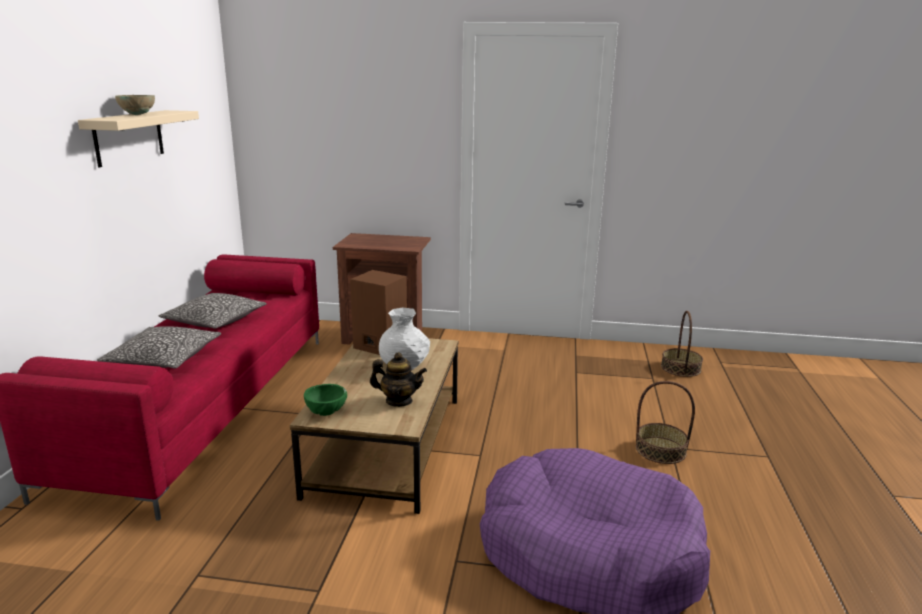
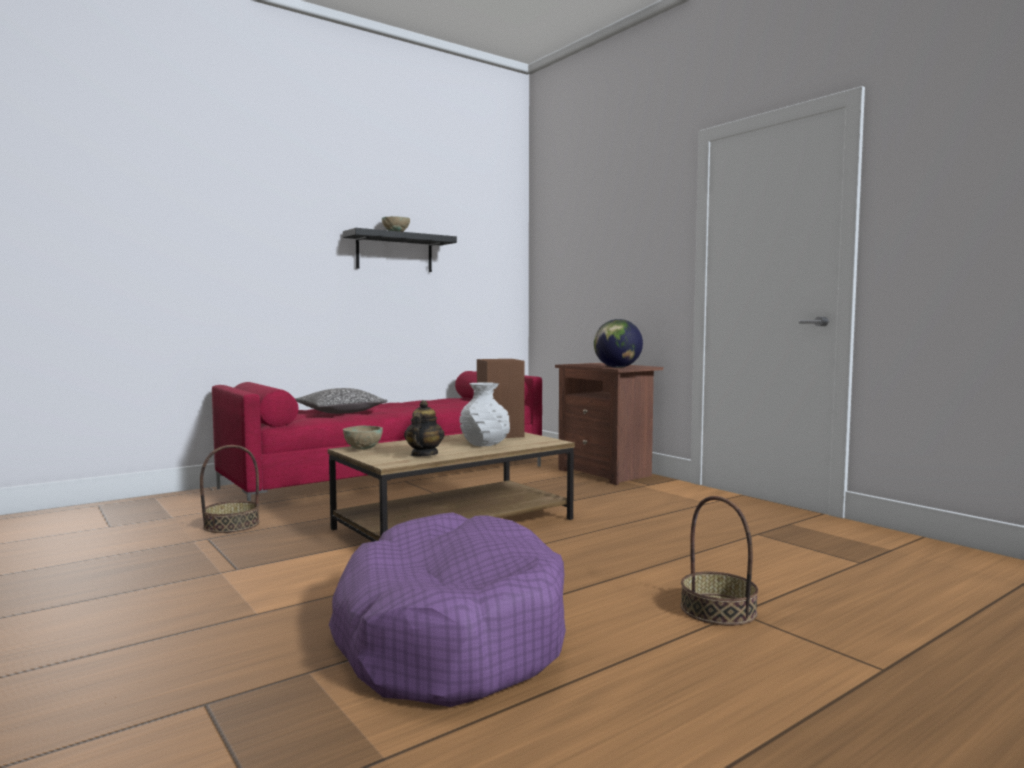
camera: 45 degrees right, 15 degrees down
(129, 137) = (394, 252): beige shelf -> black shelf
(215, 321) = (417, 405): pillow -> none
(326, 413) = (363, 449): green bowl -> beige bowl
(399, 401) = (423, 454): teapot -> teapot turned 135 degrees counterclockwise
(406, 246) = (617, 367): none -> globe
(681, 368) = (933, 567): basket -> basket (231, 525)

